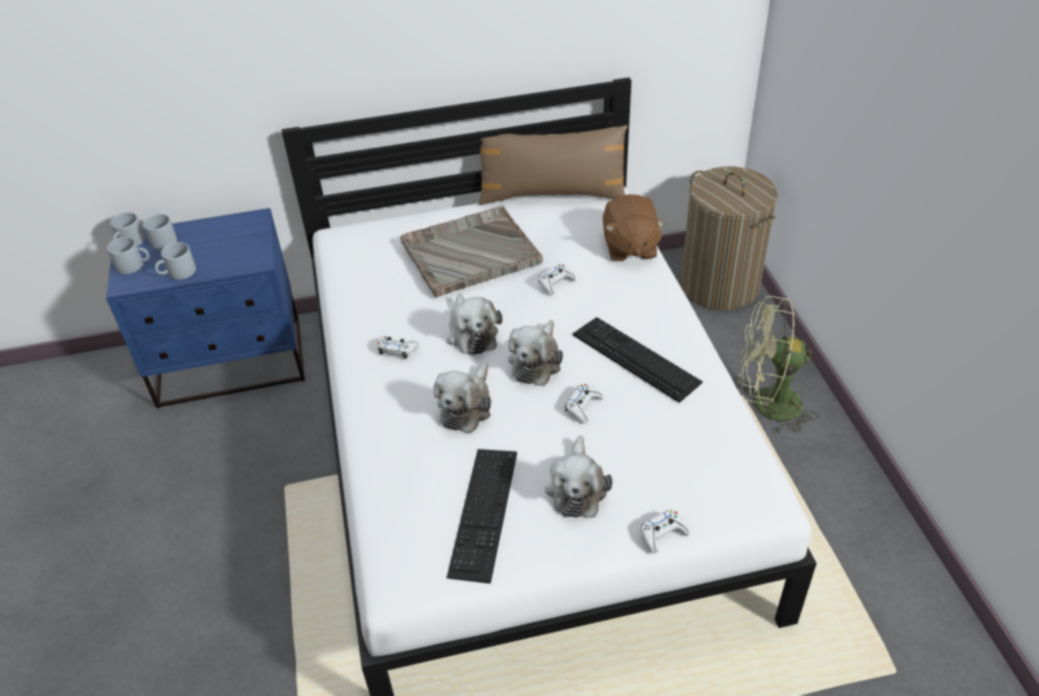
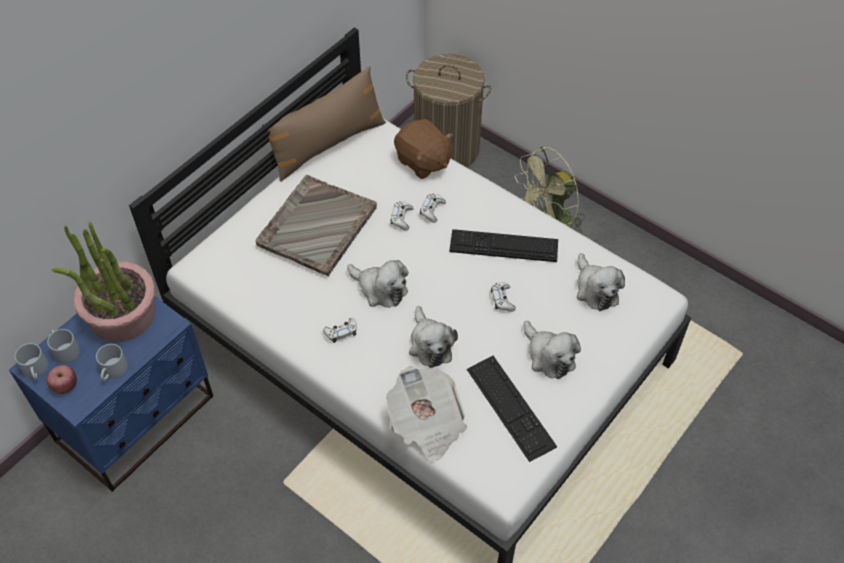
camera: 40 degrees left, 10 degrees up
(134, 265) = (65, 386): grey mug -> apple
(232, 236) = (122, 315): none -> potted plant
(385, 475) = (426, 423): none -> newspaper
(536, 362) = (444, 285): plush toy -> plush toy (595, 289)
(662, 534) = (621, 354): white game controller -> white game controller (432, 210)

